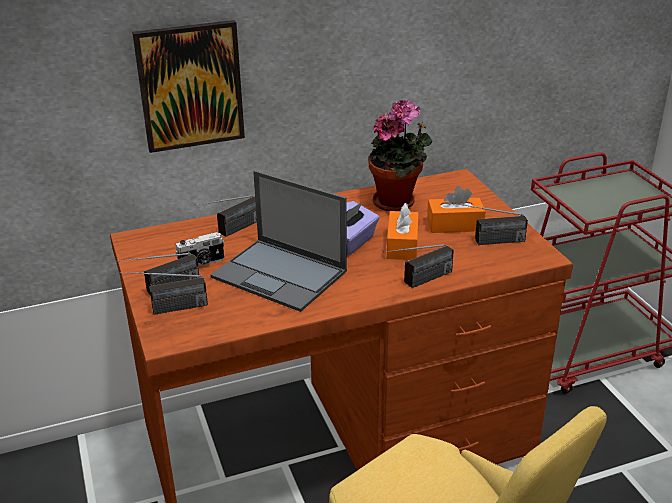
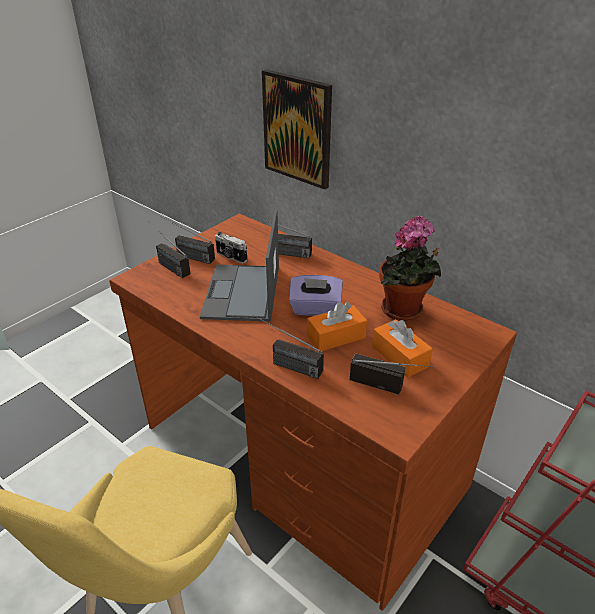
camera: 60 degrees right, 5 degrees up
(487, 242) = (389, 386): radio -> radio turned 150 degrees clockwise

